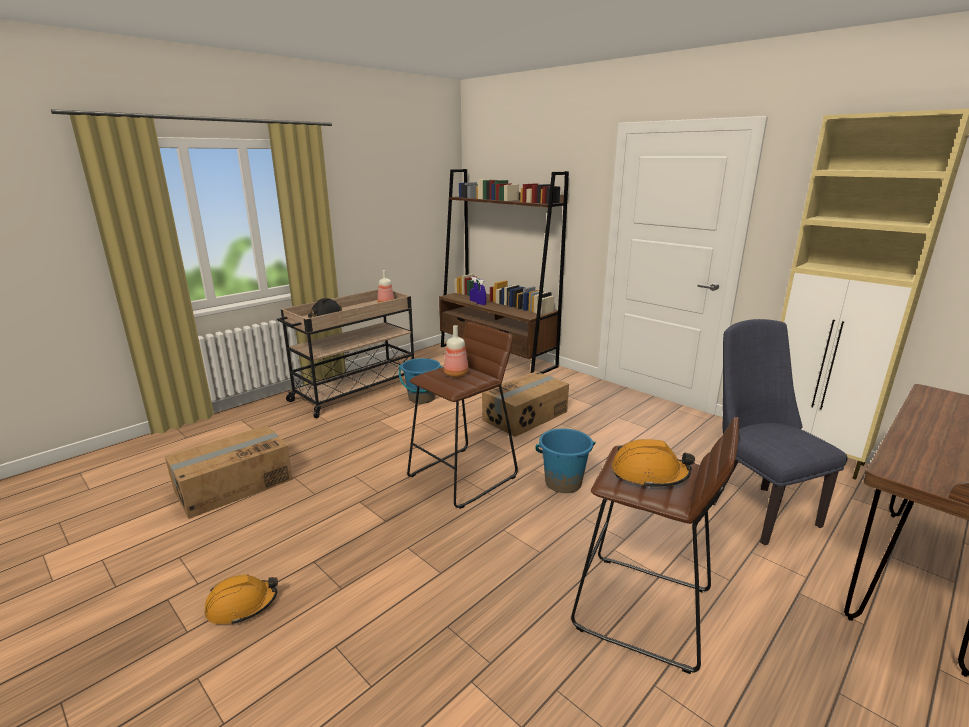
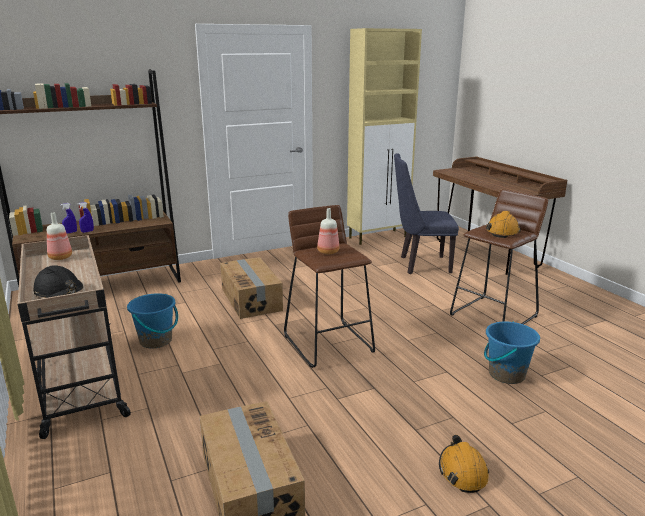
camera: 70 degrees left, 0 degrees up
(563, 483) = (363, 308): blue bucket -> blue bucket (506, 374)

